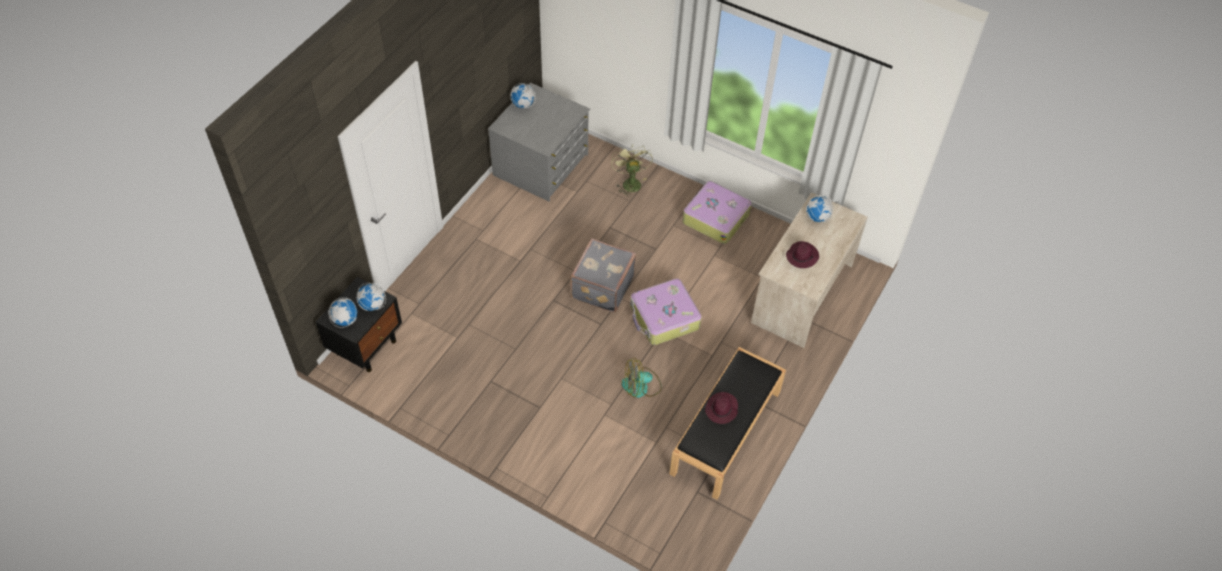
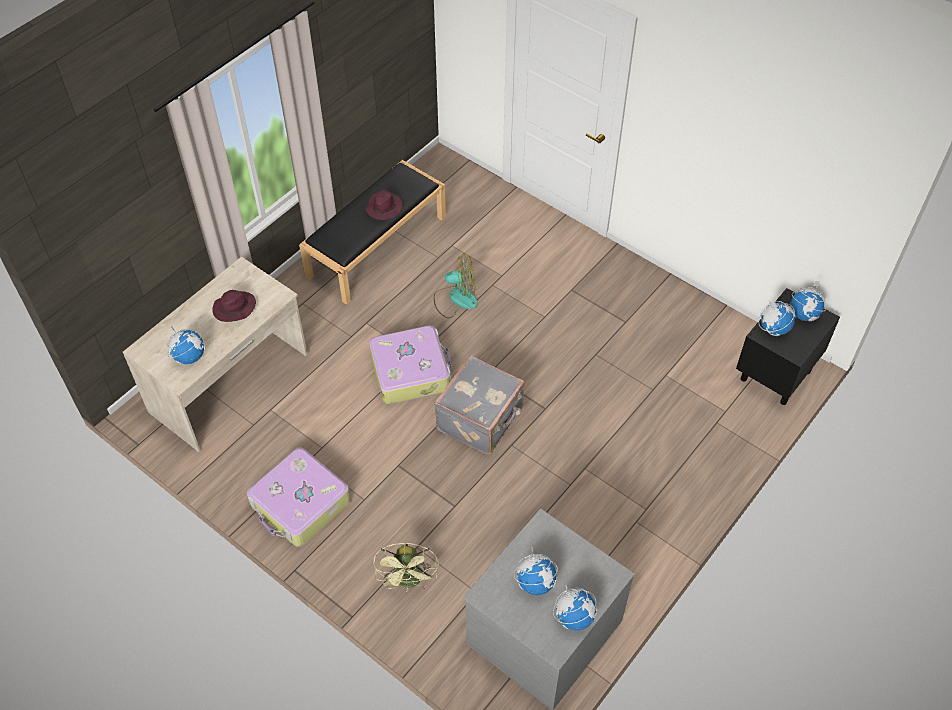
camera: 170 degrees left, 0 degrees up
(547, 118) = (535, 582): none -> globe

